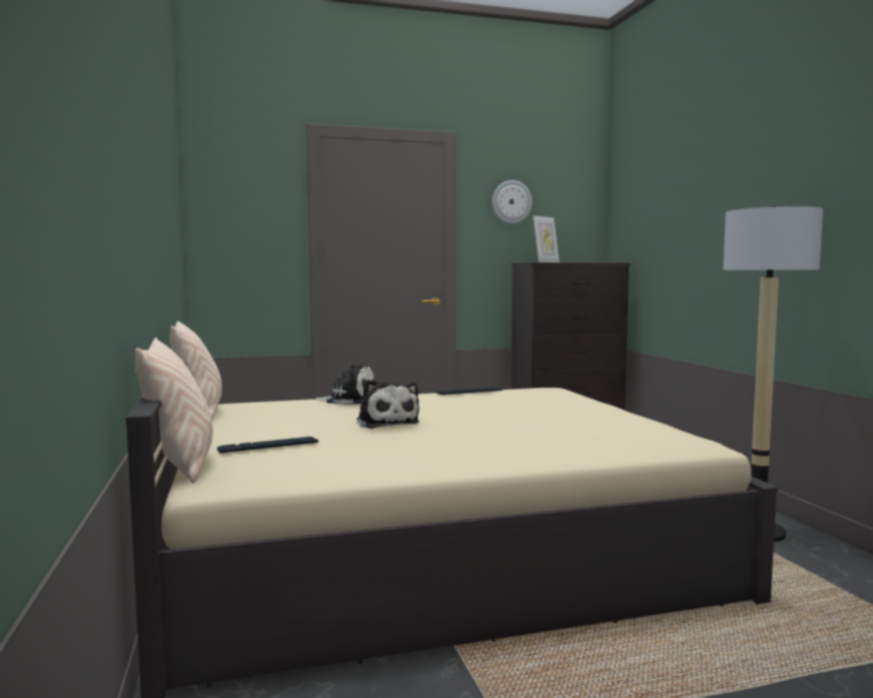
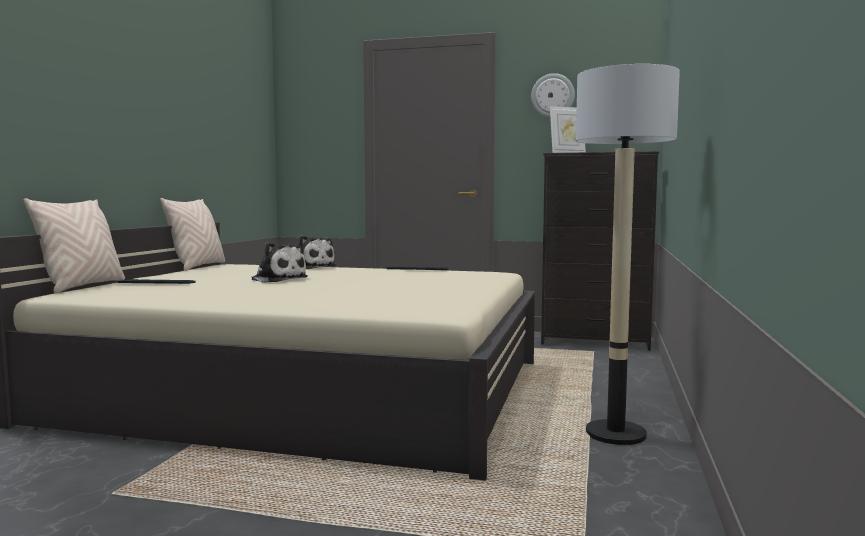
camera: 30 degrees right, 0 degrees up
(386, 422) = (278, 279): plush toy -> plush toy turned 60 degrees counterclockwise

